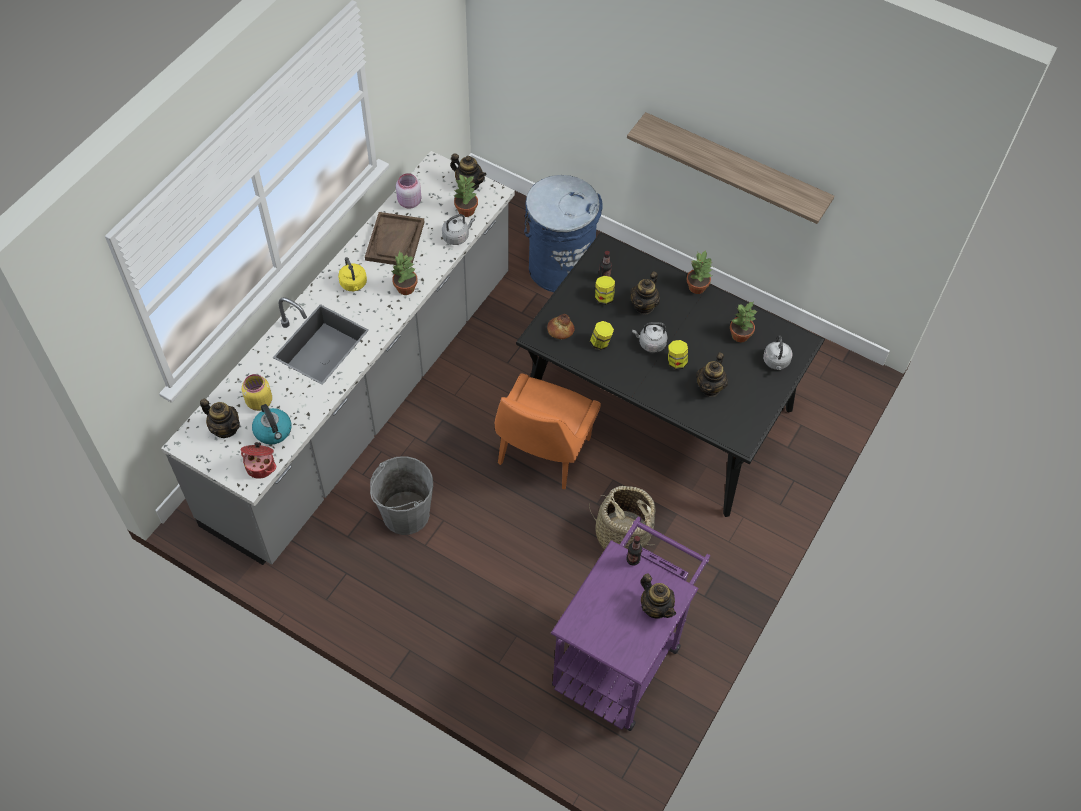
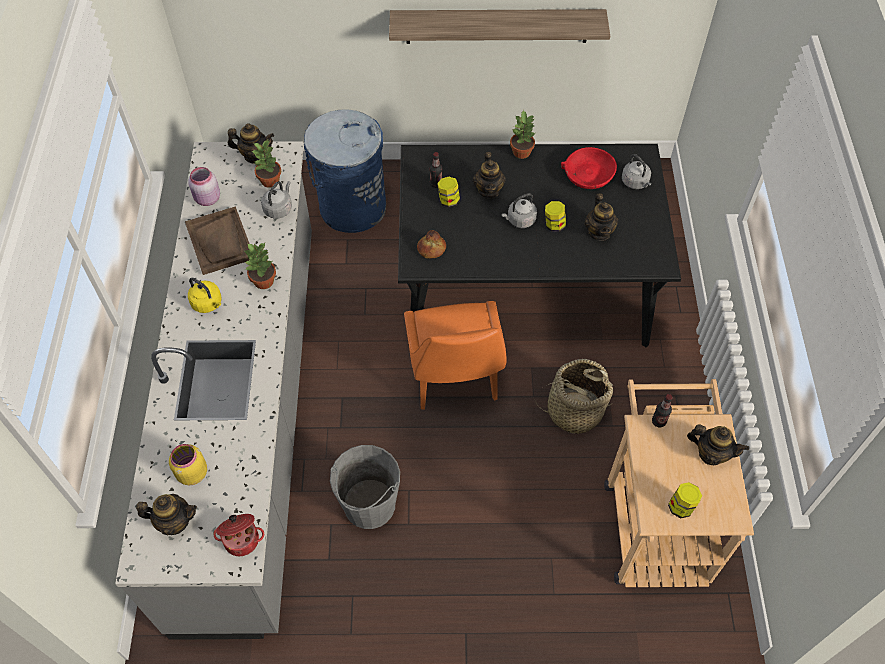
camera: 30 degrees left, 0 degrees up
(273, 431) = (229, 495): kettle -> none
(600, 343) = (476, 242): jar -> jar (681, 506)
(622, 656) = (653, 520): purple cart -> beige cart
(739, 335) = (588, 175): potted plant -> red bowl

